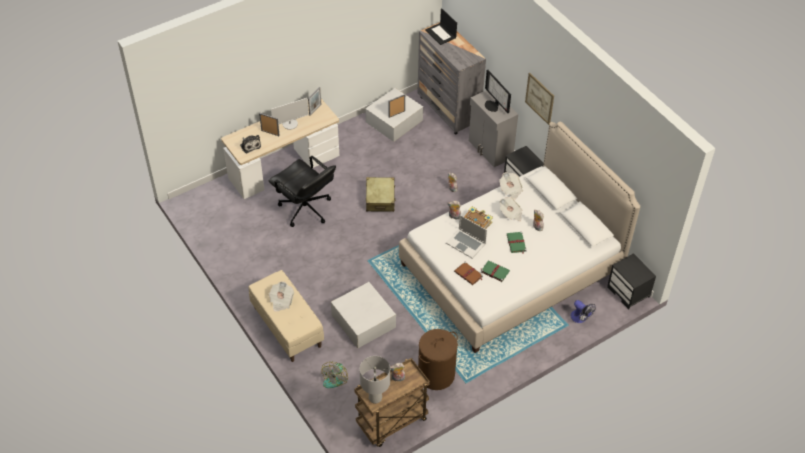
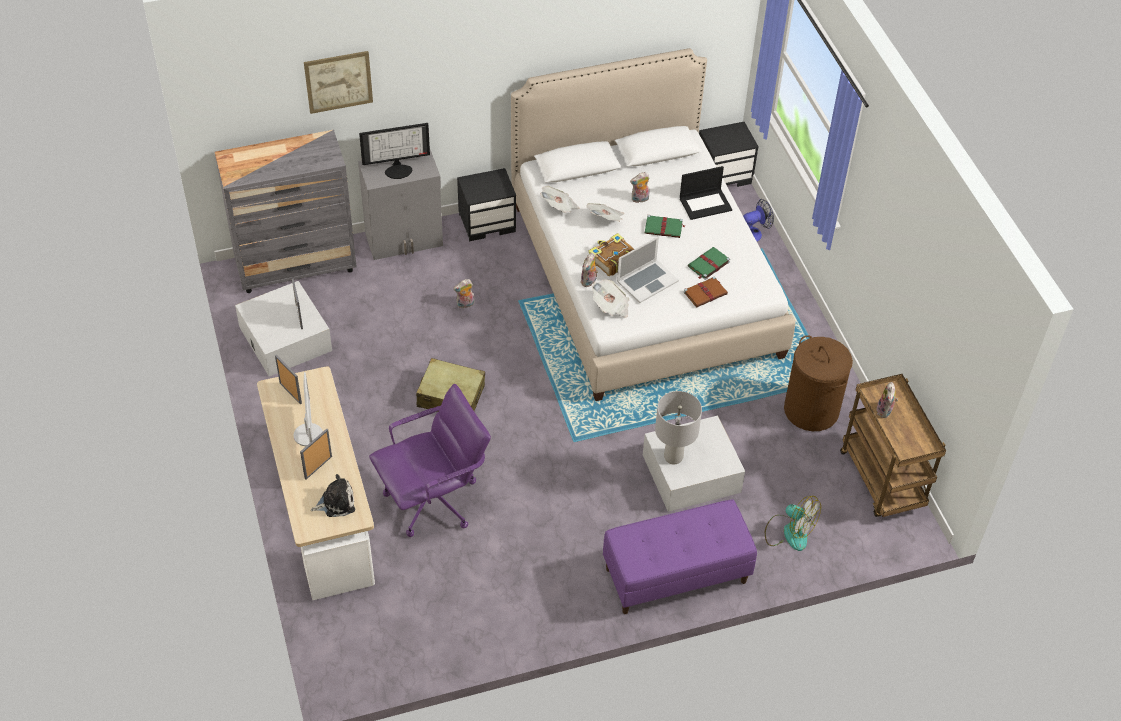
camera: 75 degrees left, 0 degrees up
(281, 301) = (673, 543): newspaper -> newspaper (611, 306)
(287, 327) = (675, 576): beige bench -> purple bench
(305, 209) = (433, 501): black office chair -> purple office chair
(375, 398) = (915, 444): grey table lamp -> grey table lamp (673, 457)
(441, 34) = (247, 164): laptop -> laptop (705, 204)
(539, 98) = (468, 87): picture -> picture (338, 81)

